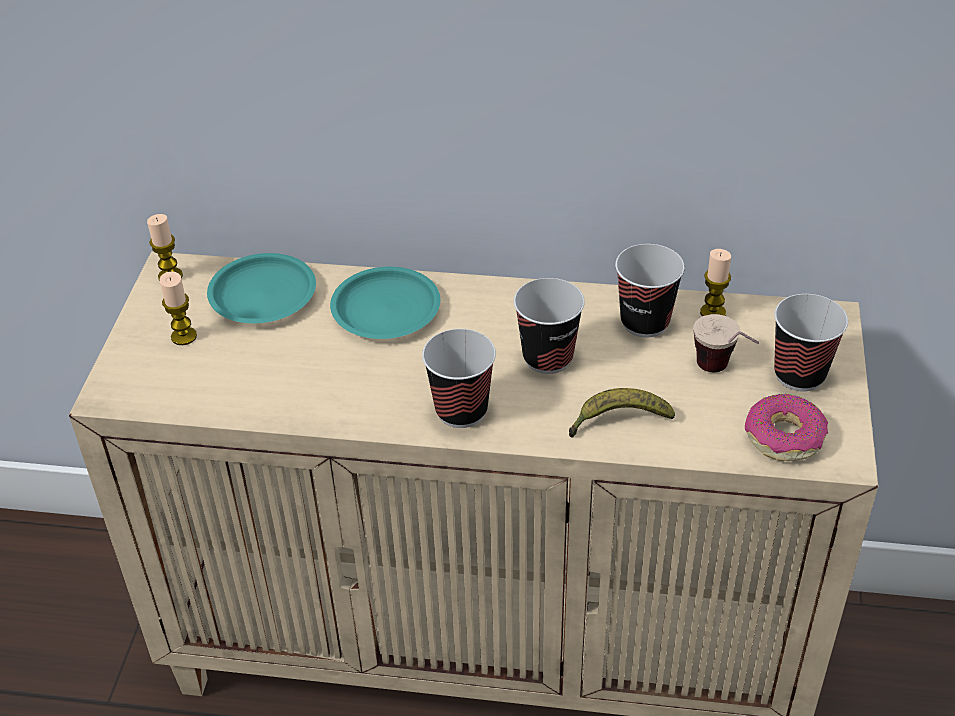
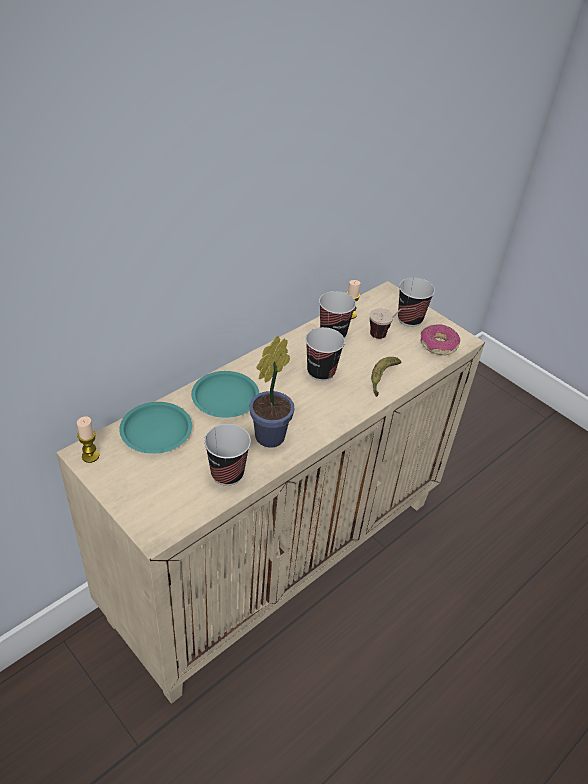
camera: 55 degrees left, 0 degrees up
(184, 336) = (148, 478): candle -> none
(371, 387) = (272, 434): none -> potted plant
(461, 410) = (323, 417): cup -> cup (227, 474)

